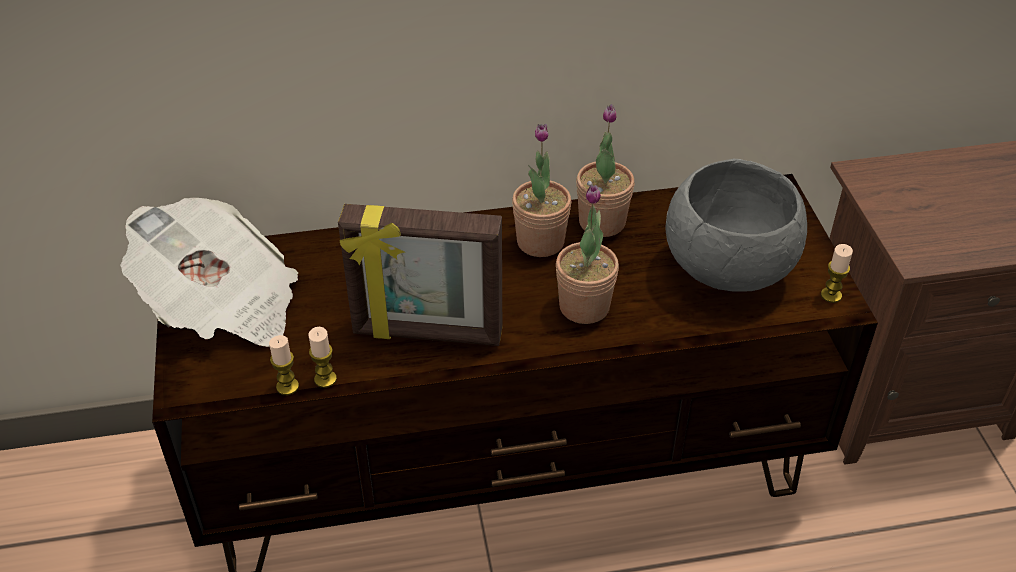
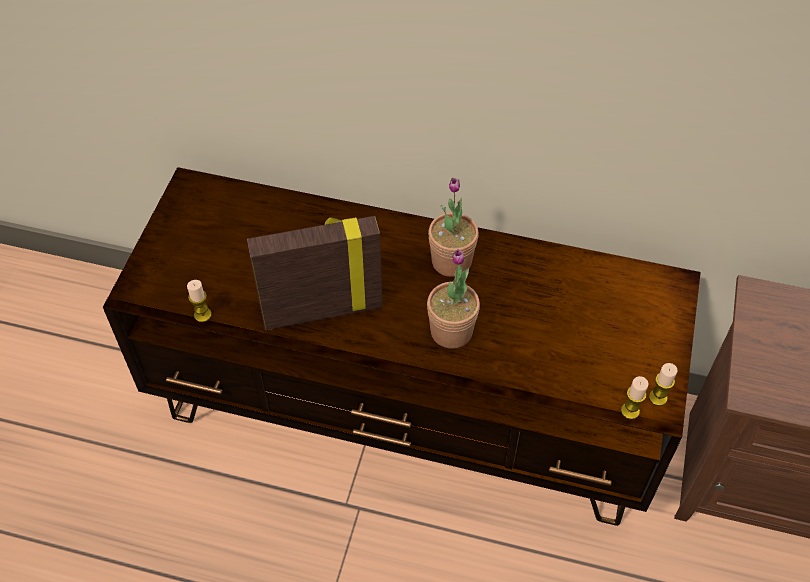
camera: 25 degrees right, 10 degrees up
(222, 305) = (193, 230): newspaper -> none
(325, 379) = (231, 319): candle -> candle (630, 411)
(427, 334) = (322, 310): picture frame -> picture frame turned 135 degrees clockwise
(602, 222) = (510, 261): potted plant -> none
(727, 270) = (584, 342): grey bowl -> none

